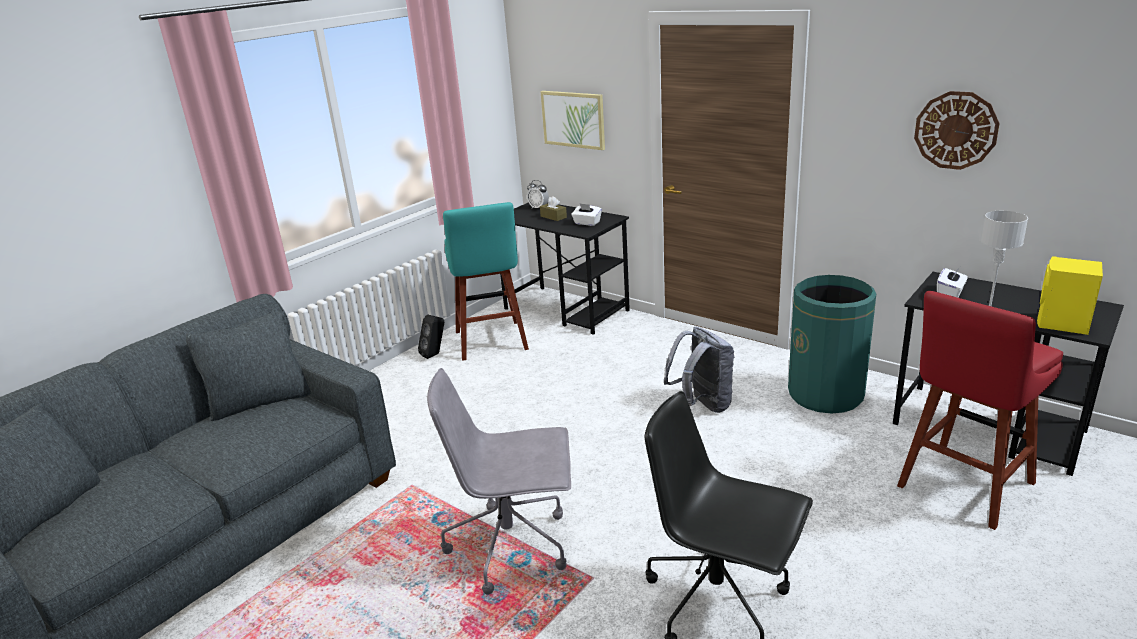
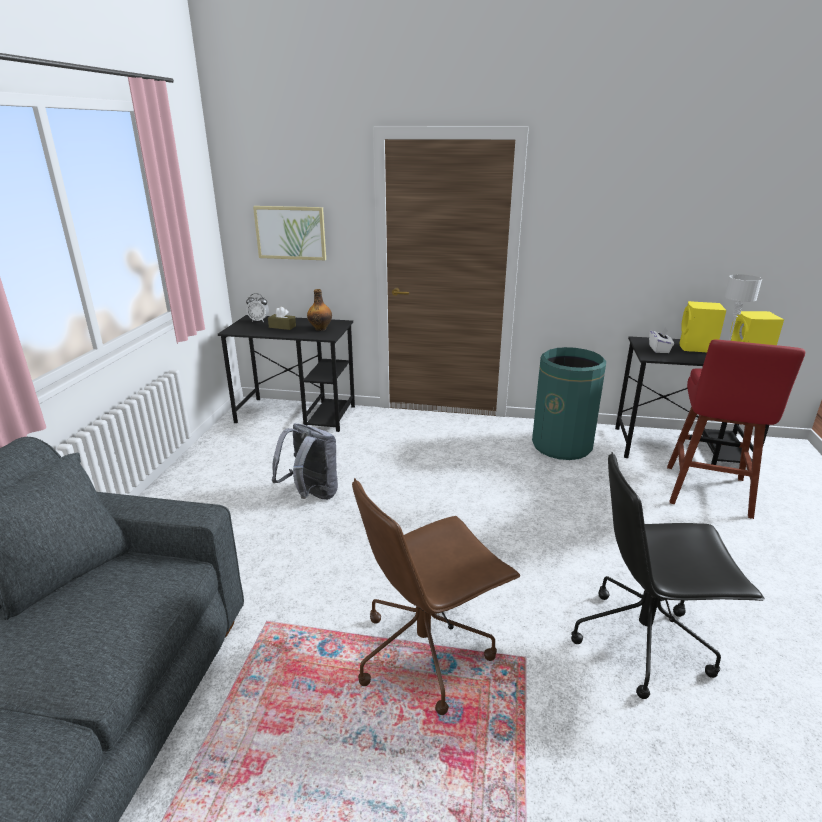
camera: 30 degrees left, 0 degrees up
(435, 354) = (191, 478): black speaker -> none
(491, 341) = (243, 455): turquoise stool -> none
(516, 546) = (429, 651): grey office chair -> brown office chair
(587, 223) = (320, 329): white tissue box -> bottle
(702, 405) = (481, 473): grey backpack -> grey backpack (311, 495)
(956, 130) = (646, 224): wall clock -> none
(1007, 299) = (696, 348): none -> yellow speaker

